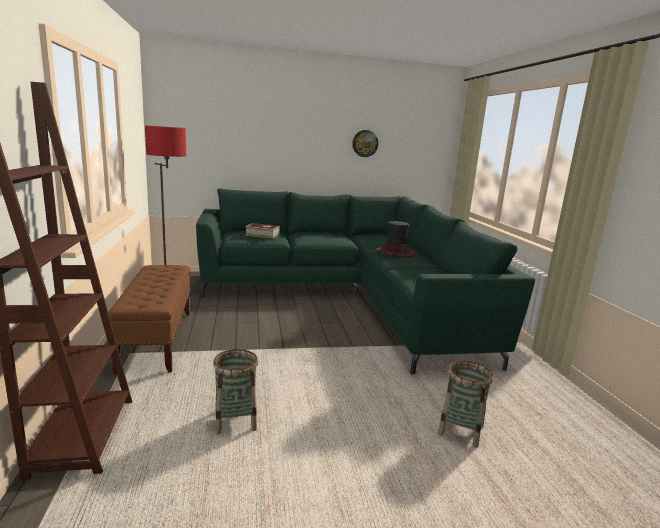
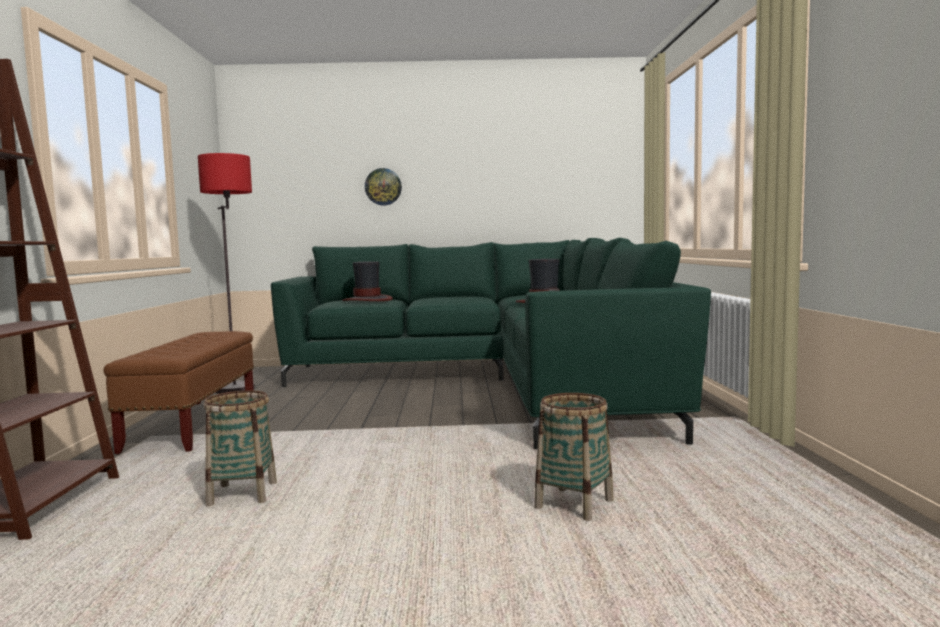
camera: 10 degrees right, 10 degrees down
(262, 235) = (368, 300): book -> hat
(365, 143) = (512, 173): wall clock -> wall clock (383, 187)

